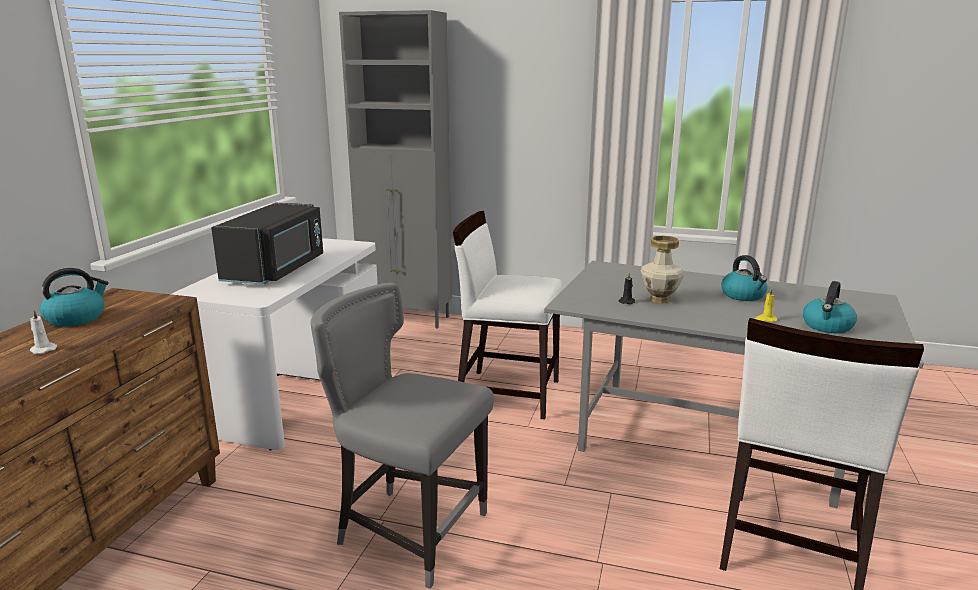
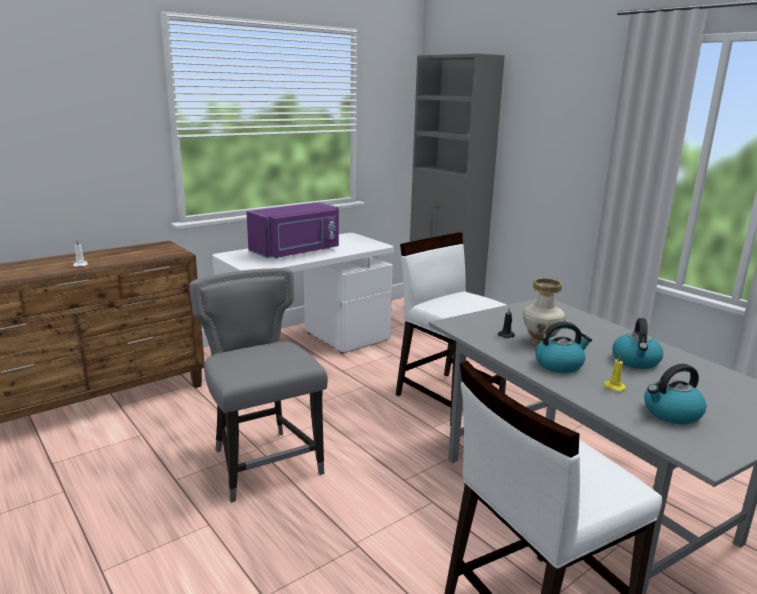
camera: 35 degrees right, 0 degrees up
(76, 318) = (123, 252): kettle -> kettle (559, 364)
(277, 270) = (297, 252): black microwave -> purple microwave

